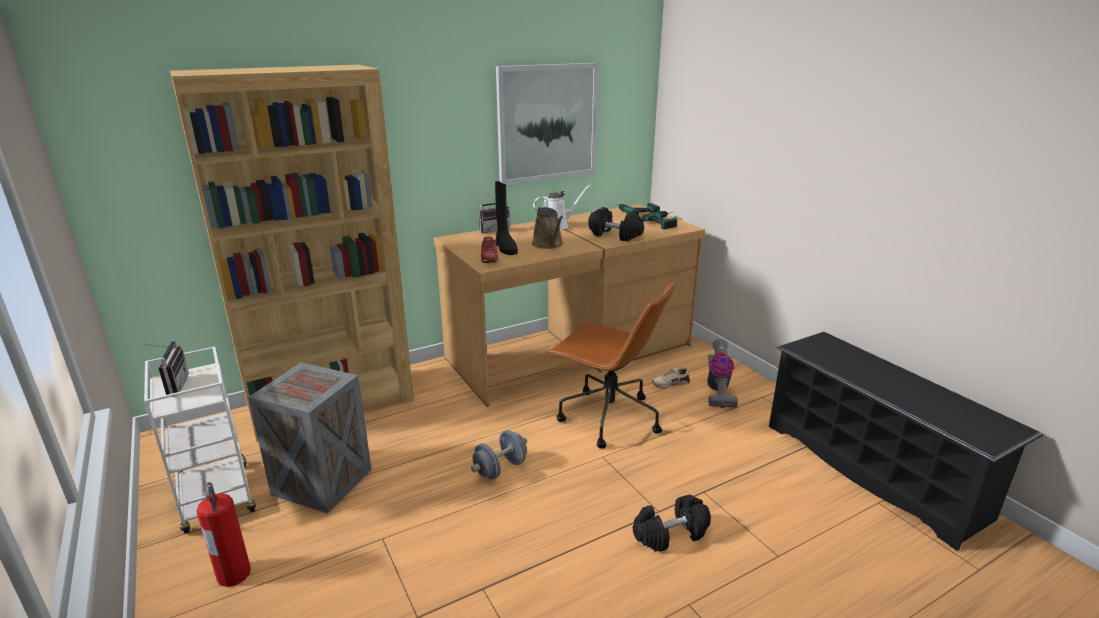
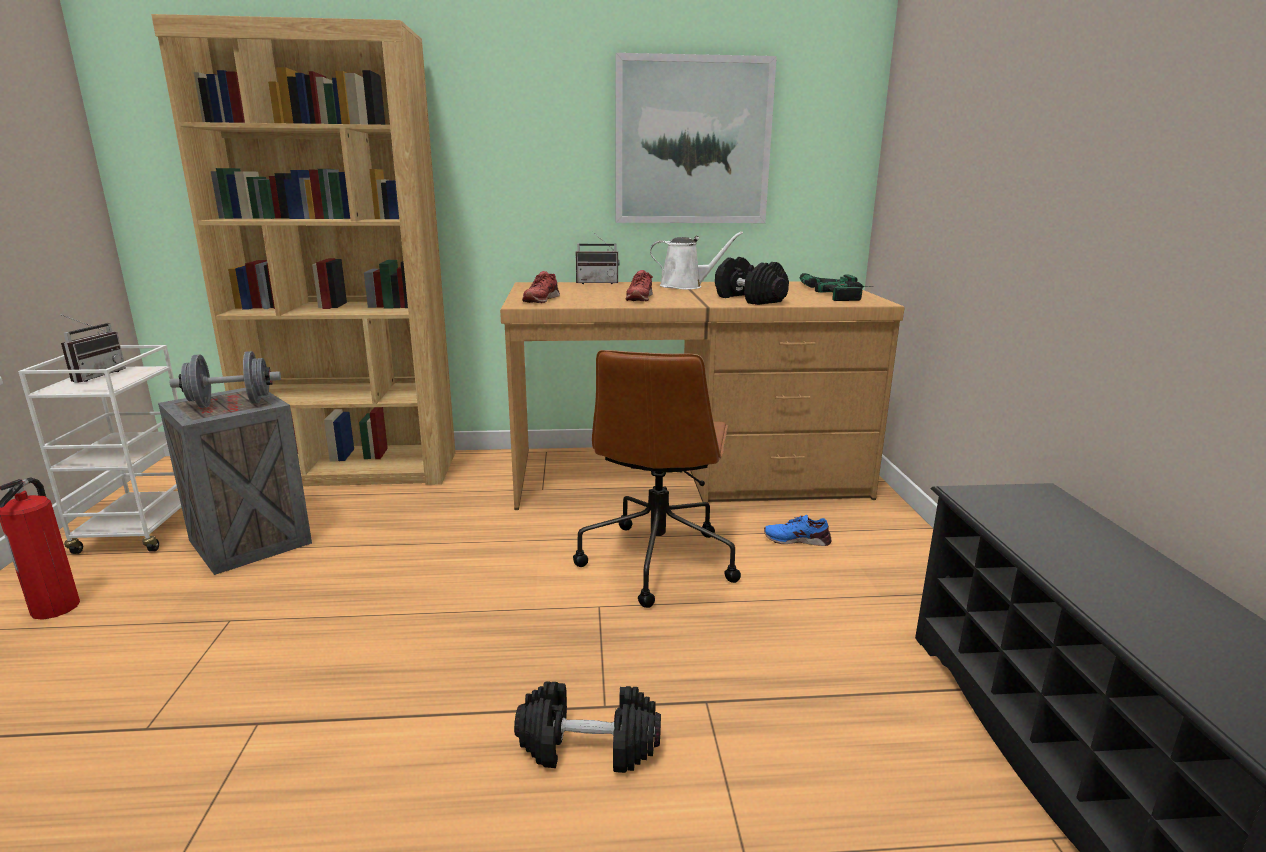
camera: 25 degrees right, 5 degrees down
(500, 469) = (450, 583): grey dumbbell -> grey dumbbell (231, 404)
(505, 248) = (578, 295): black boot -> none
(548, 244) = (639, 298): brown watering can -> red shoe
(607, 418) = (657, 560): brown office chair -> brown office chair turned 45 degrees clockwise
(670, 383) = (797, 539): beige shoe -> blue shoe
(717, 390) = (867, 566): vacuum cleaner -> none

